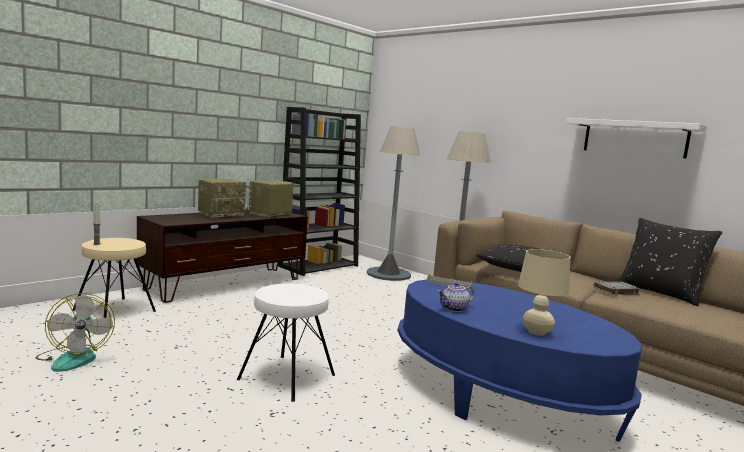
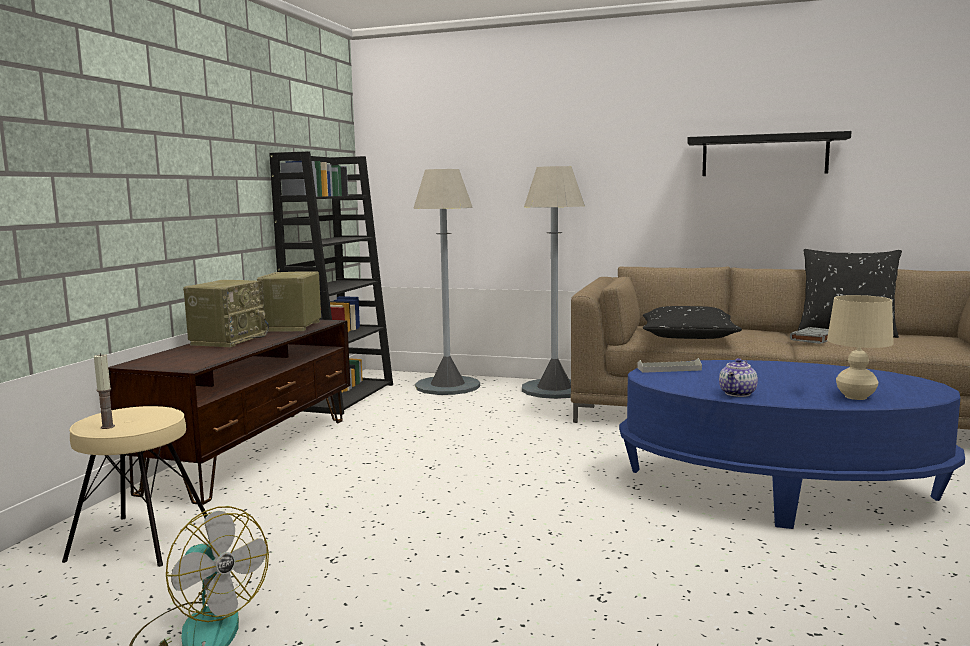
camera: 25 degrees left, 0 degrees up
(287, 377) = (542, 548): white stool -> none
(634, 138) = (764, 155): white shelf -> black shelf

